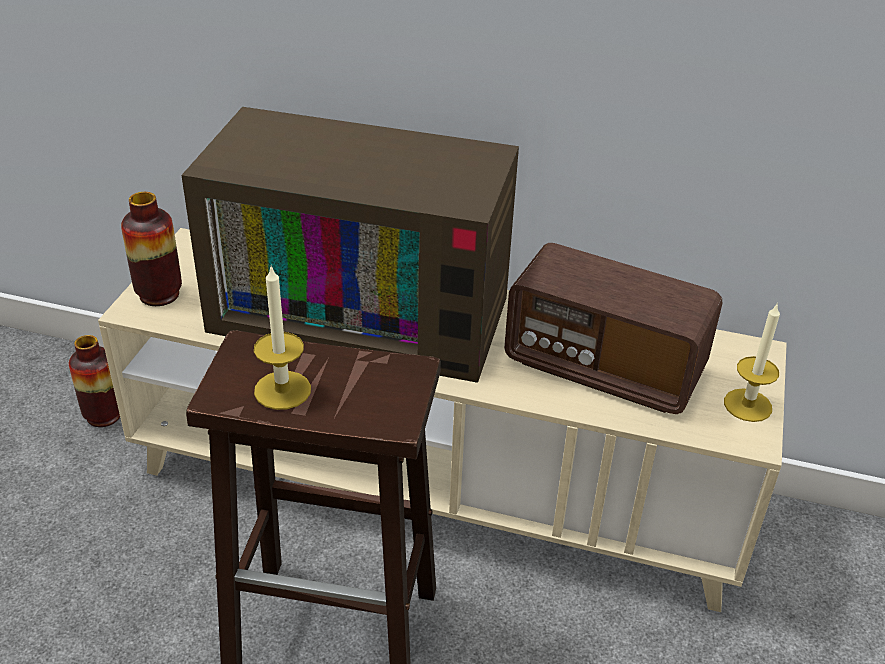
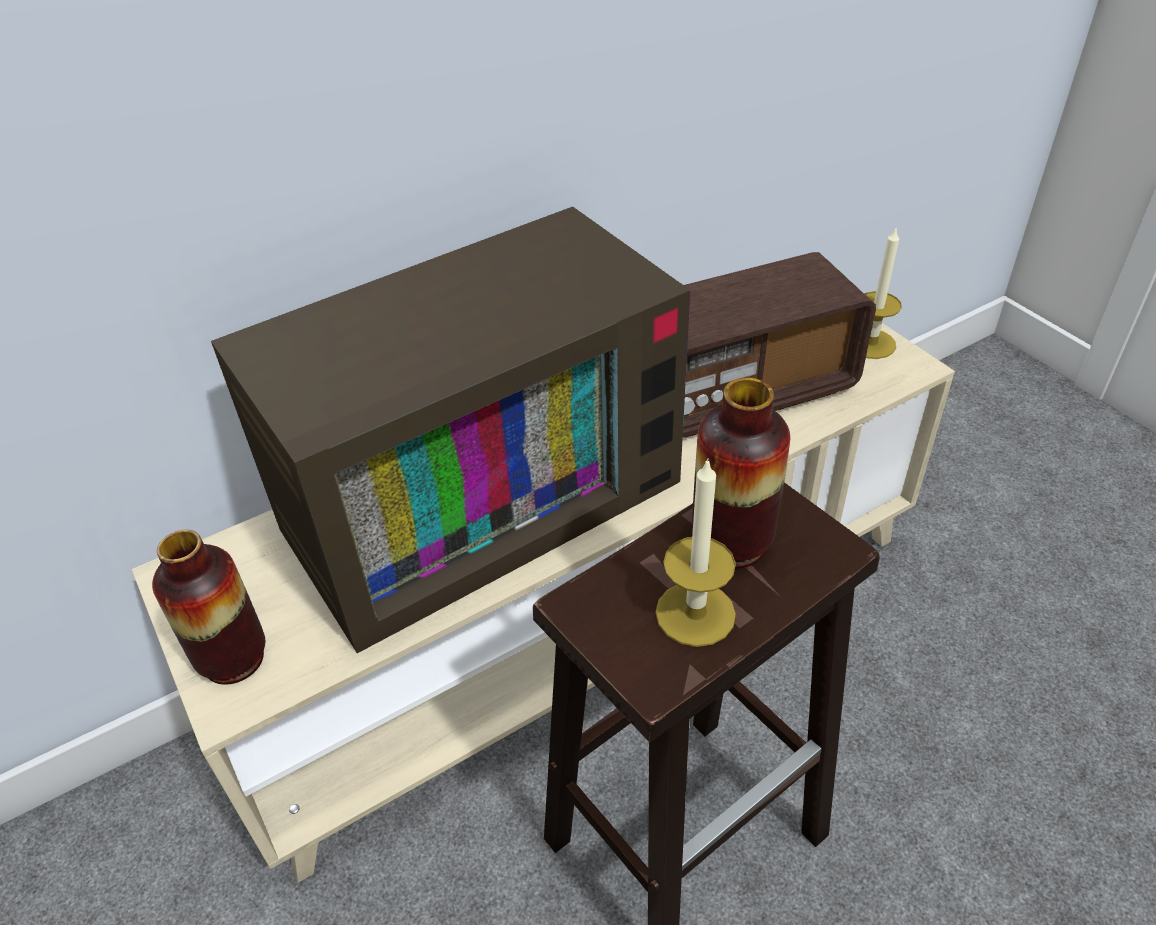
camera: 45 degrees left, 5 degrees up
(103, 415) = (155, 874): vase -> vase (731, 543)

